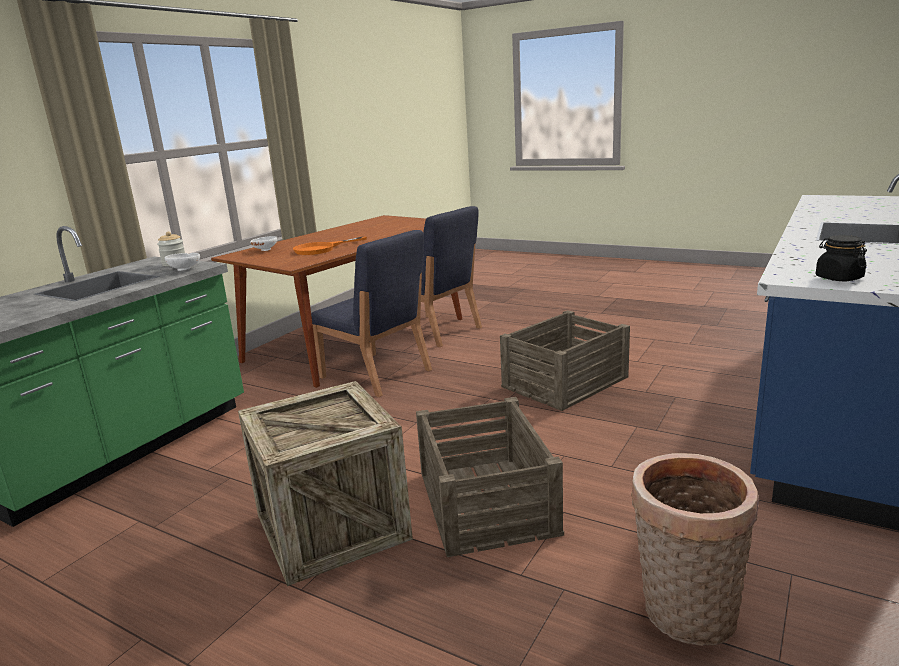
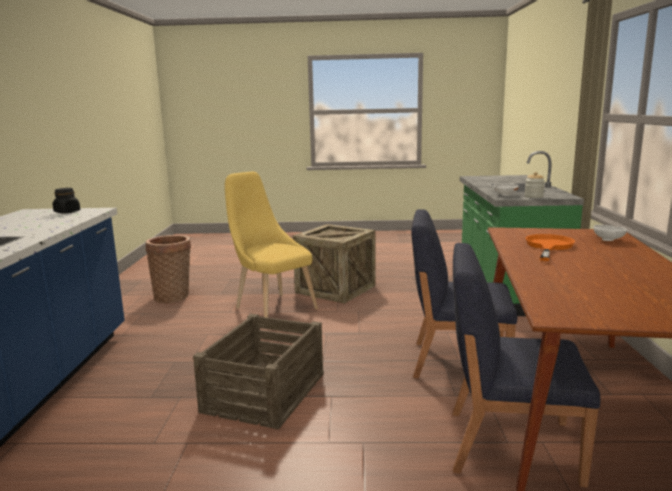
camera: 150 degrees right, 5 degrees down
(485, 503) = (272, 307): crate -> yellow chair

